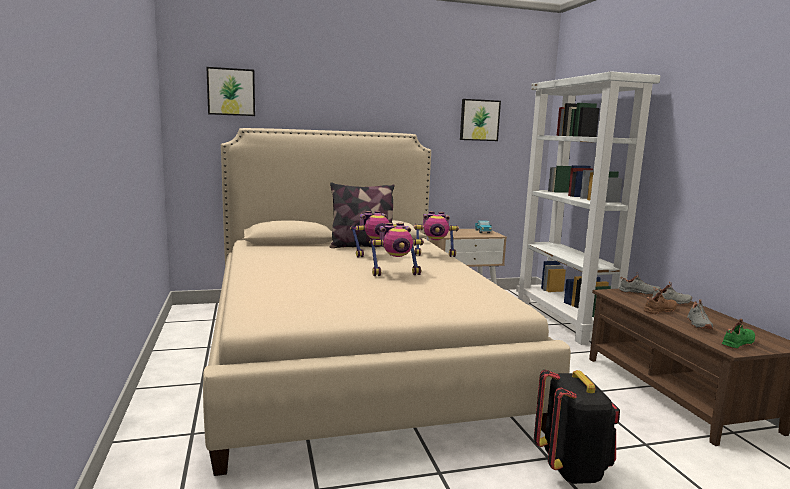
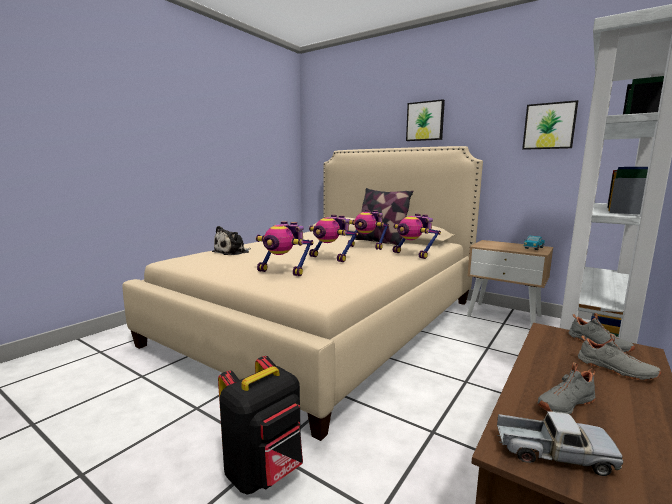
camera: 50 degrees right, 0 degrees up
(231, 92) = (335, 126): picture -> picture (425, 121)
(280, 292) = (233, 252): none -> plush toy
(414, 297) = (283, 272): none -> toy robot
(661, 311) = (557, 369): brown shoe -> none
(739, 343) = (552, 453): green shoe -> toy truck

